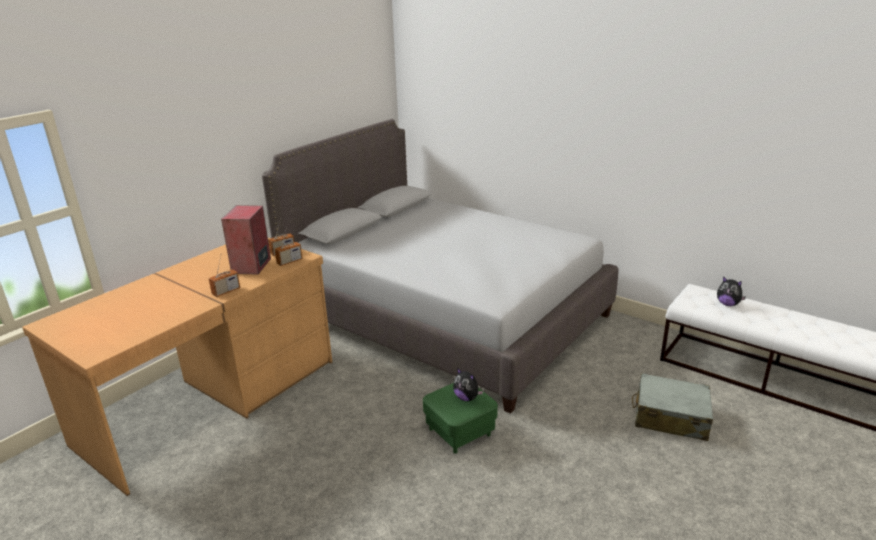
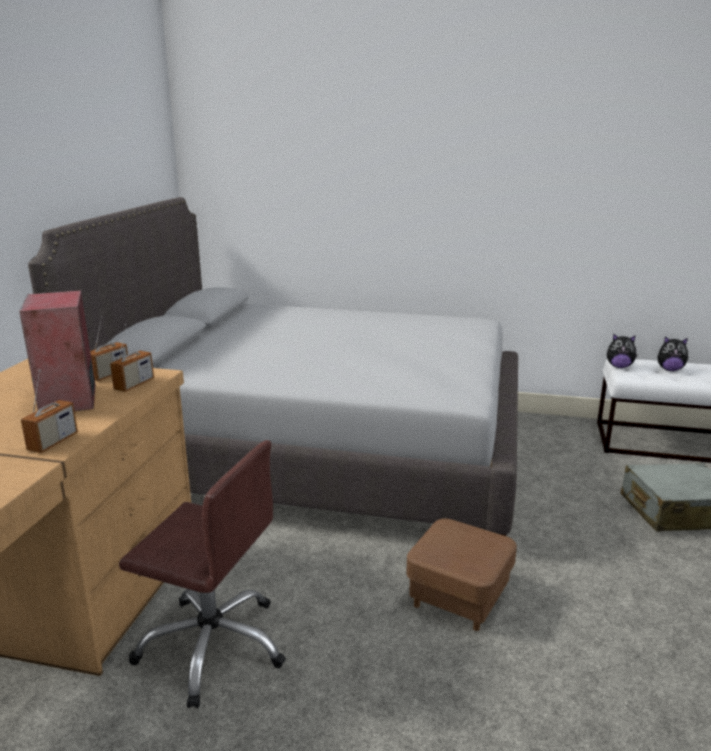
camera: 25 degrees left, 5 degrees down
(307, 419) = (213, 645): none -> brown office chair
(460, 432) = (459, 598): green ottoman -> brown ottoman
(467, 398) = (470, 542): plush toy -> plush toy (619, 366)

